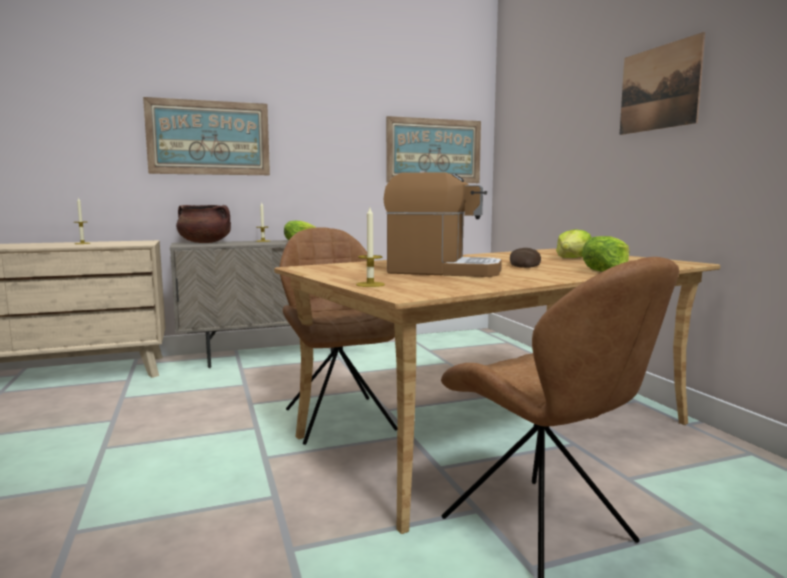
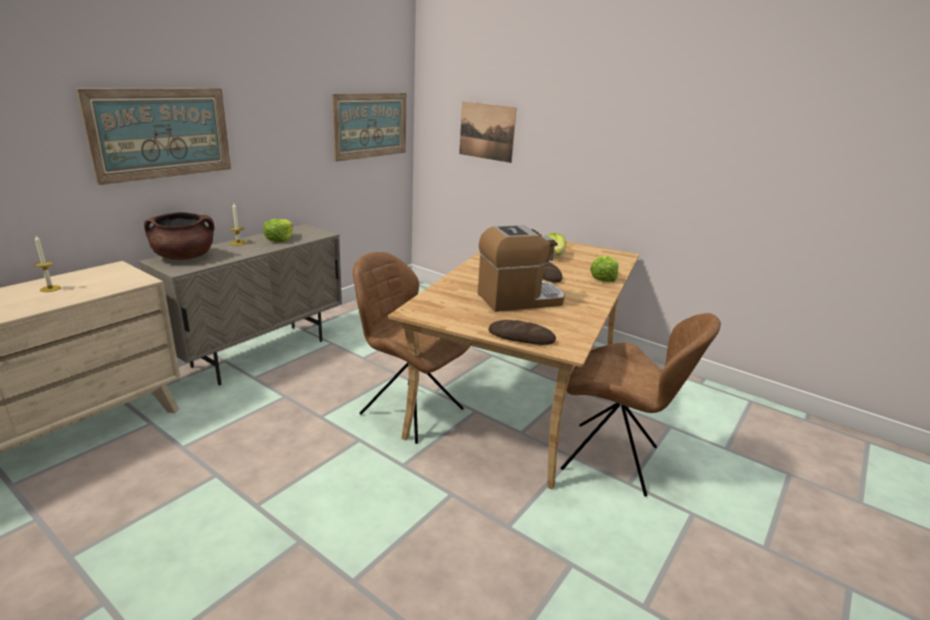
camera: 35 degrees left, 15 degrees up
(370, 284) = (521, 337): candle -> bread
(659, 88) = (598, 119): picture -> picture (486, 131)

